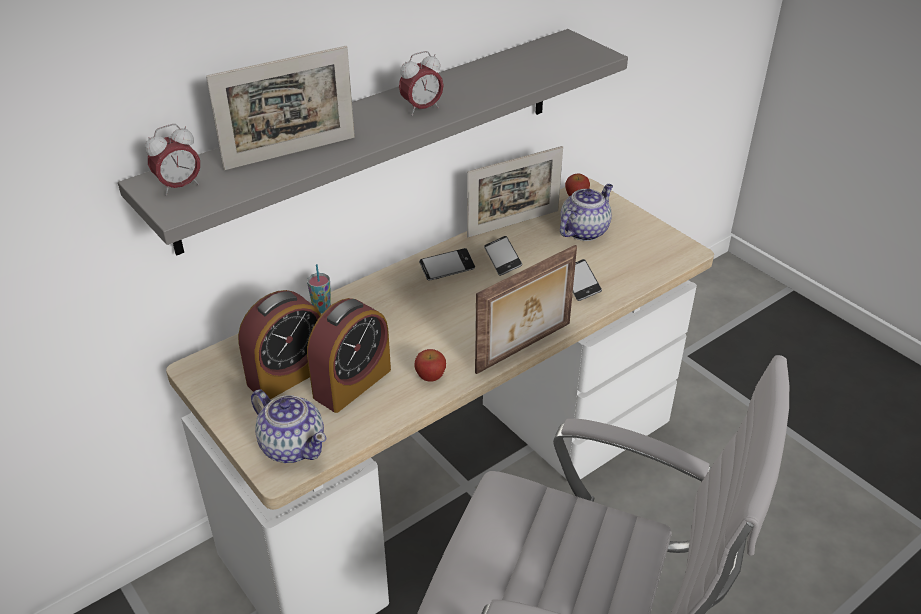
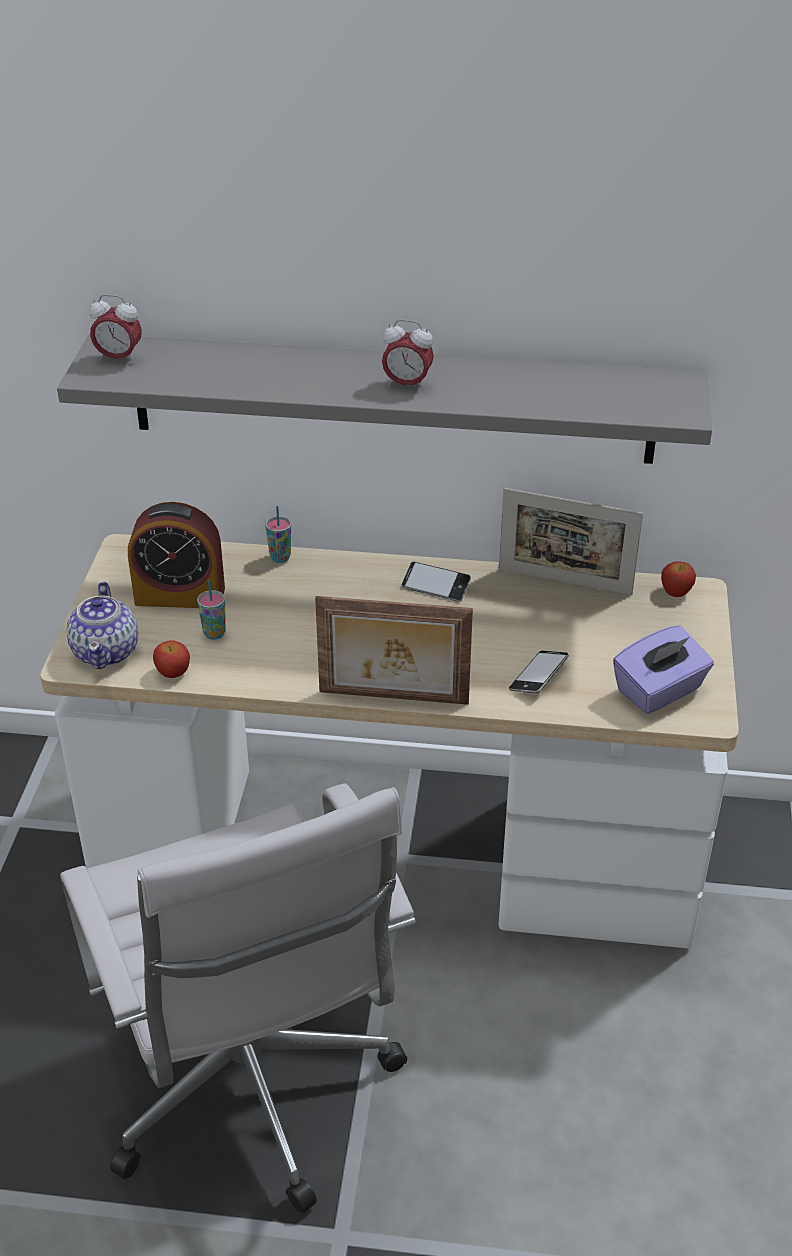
camera: 45 degrees right, 0 degrees up
(290, 153) = (237, 371): picture frame -> none
(352, 383) = (214, 633): alarm clock -> cup
(430, 376) = (280, 669): apple -> apple (173, 672)
(502, 259) = (499, 609): phone -> none
(584, 230) = (627, 630): teapot -> none
(648, 253) = (659, 691): none -> purple tissue box

